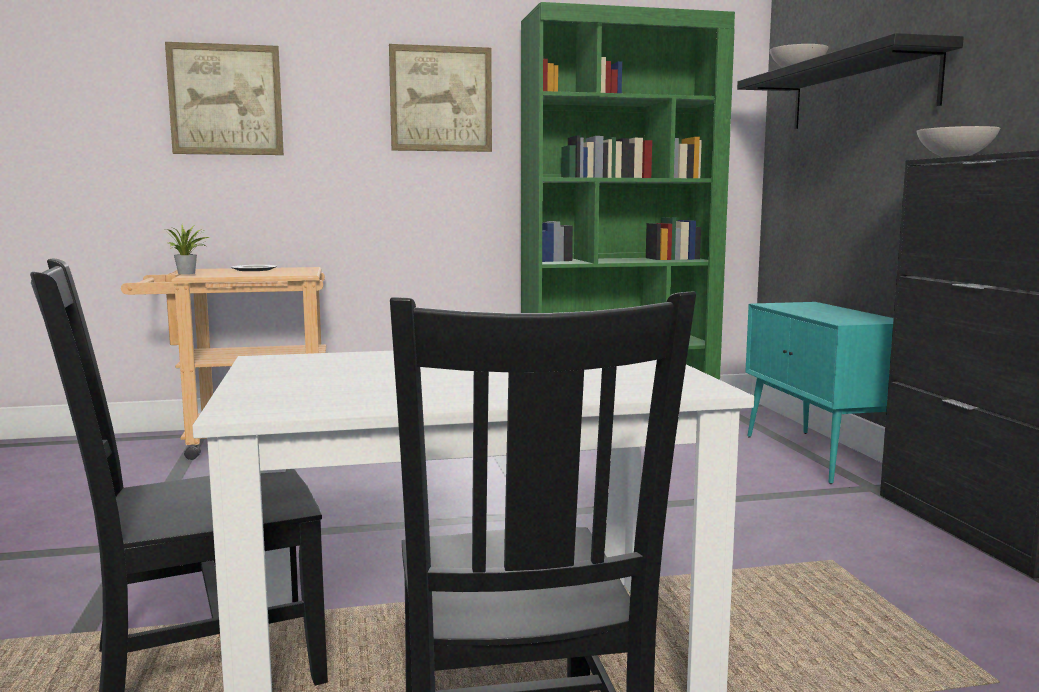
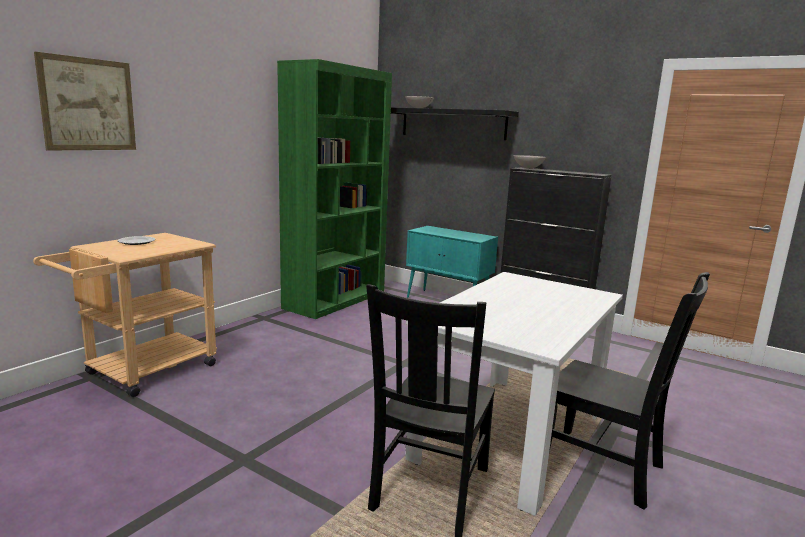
camera: 45 degrees left, 5 degrees up
(188, 273) = (115, 254): potted plant -> none
(441, 99) = (233, 109): picture -> none

